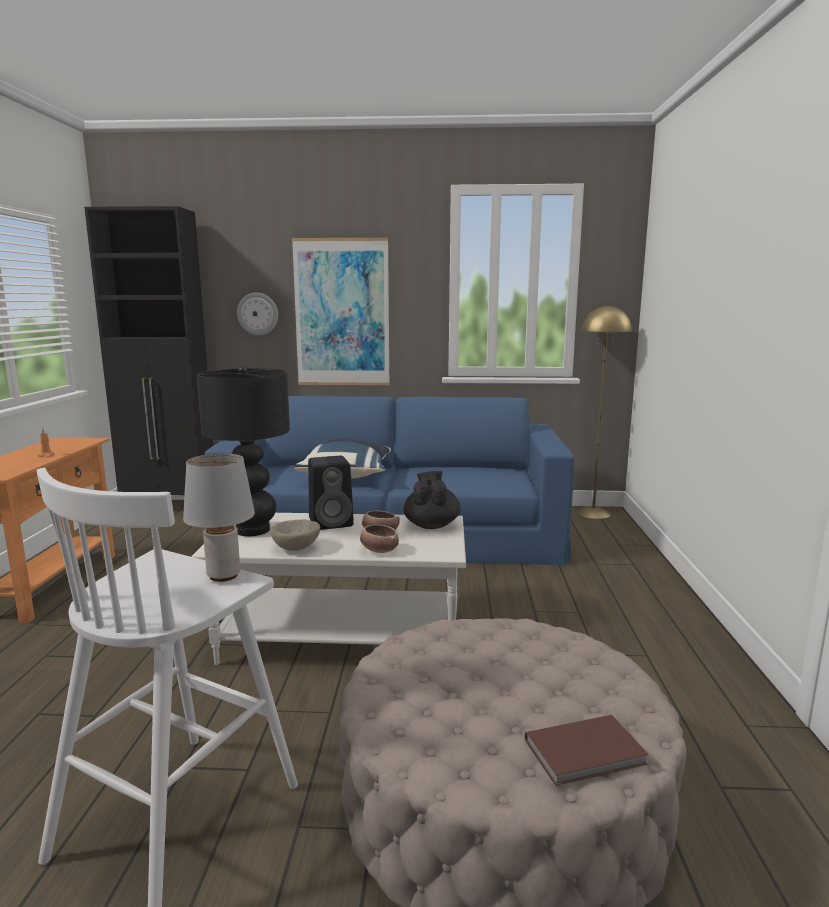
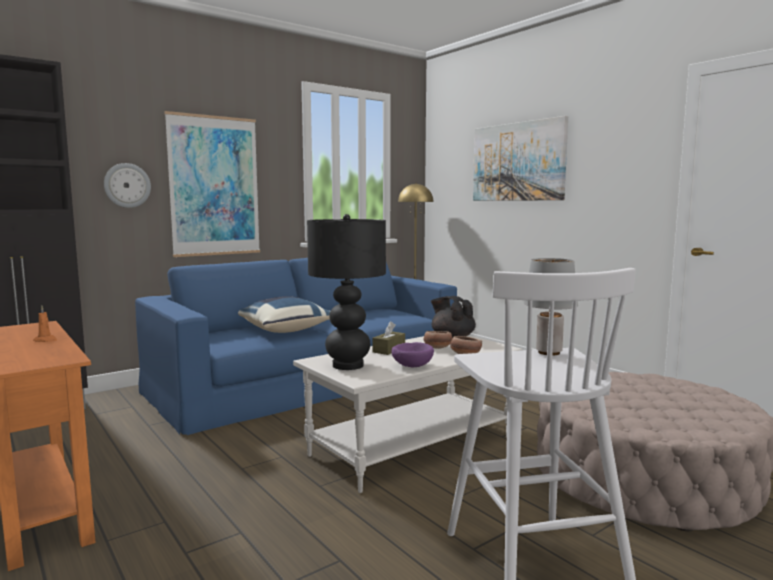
camera: 40 degrees left, 5 degrees down
(297, 548) = (412, 366): beige bowl -> purple bowl
(332, 522) = (389, 350): black speaker -> brown tissue box
(587, 753) = (728, 405): brown book -> none
(706, 278) = (518, 162): none -> picture

